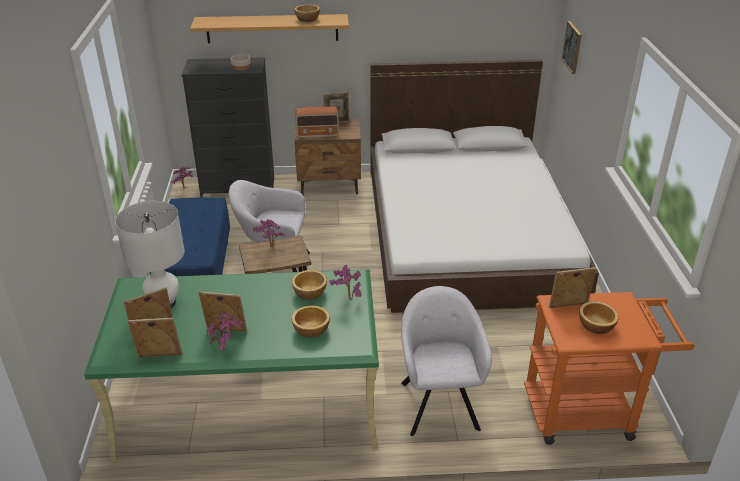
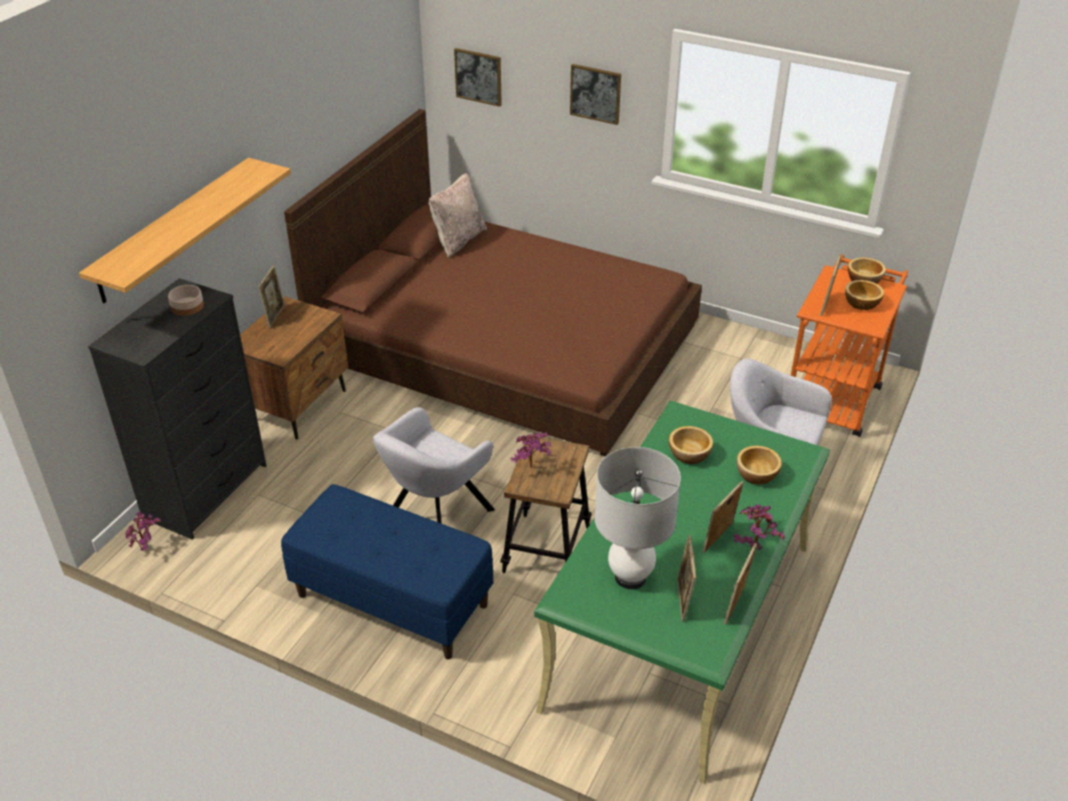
camera: 60 degrees left, 5 degrees up
(308, 19) = (229, 189): bowl -> bowl (864, 280)
(318, 134) = (290, 342): radio -> none
(347, 299) = (721, 432): potted plant -> none
(467, 230) = (506, 341): white bed -> brown bed
(503, 155) = (458, 240): none -> beige pillow
(605, 81) = (595, 93): none -> picture

